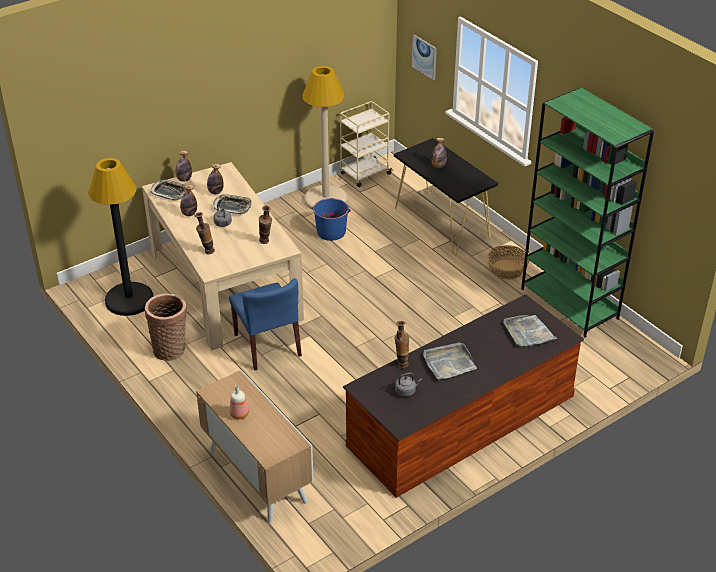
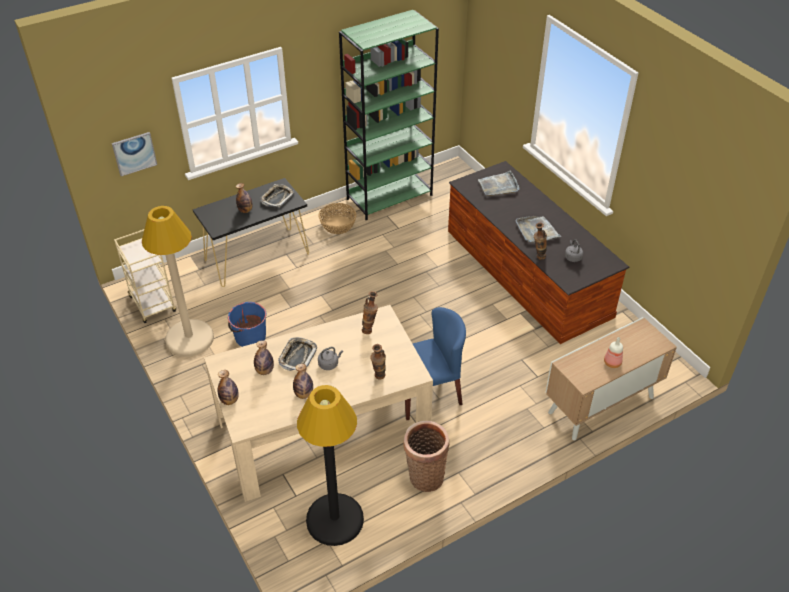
camera: 85 degrees left, 5 degrees up
(169, 192) = (254, 414): tray -> tray (277, 198)

